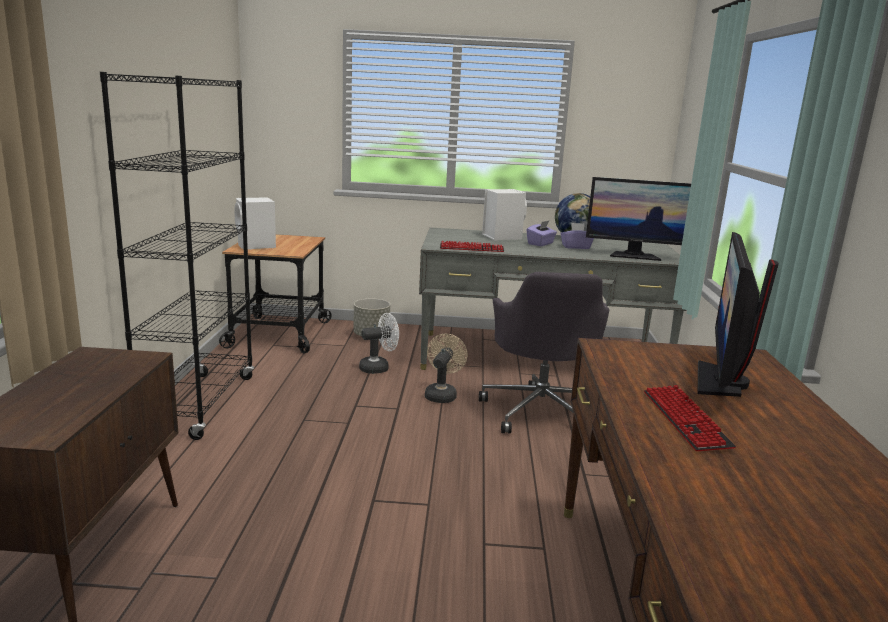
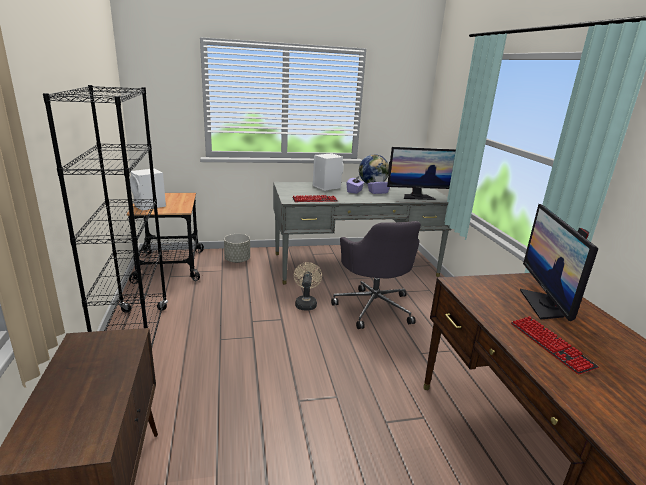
camera: 15 degrees left, 5 degrees up
(379, 368) = (254, 286): white fan -> none

